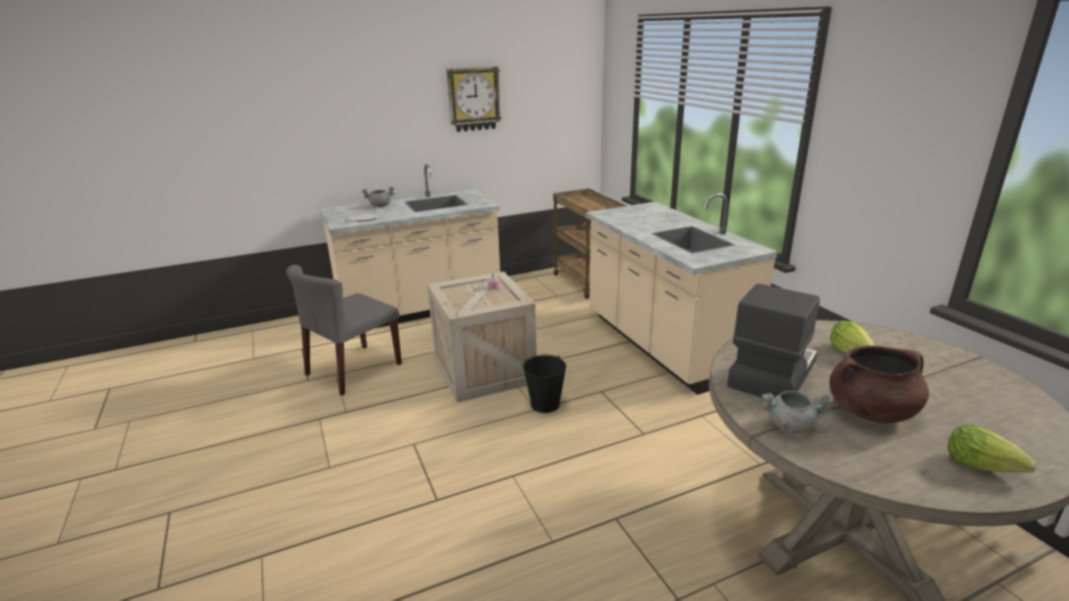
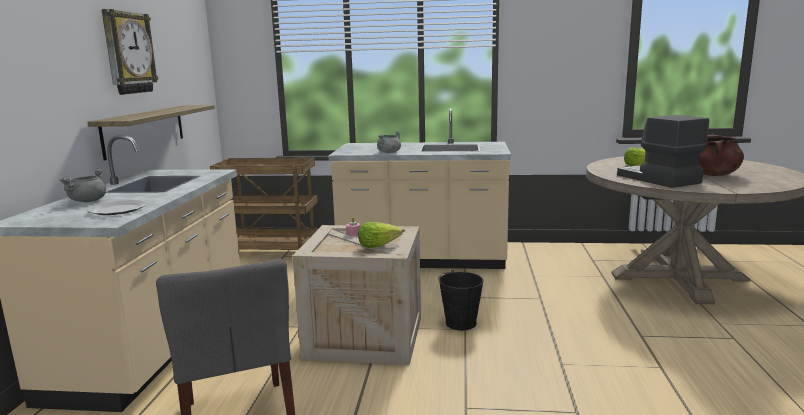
camera: 60 degrees left, 10 degrees down
(484, 158) = (145, 130): none -> shelf
(790, 425) = (725, 186): grey cooking pot -> grey cooking pot (389, 152)
(981, 465) = (769, 172): lettuce -> lettuce (378, 245)

